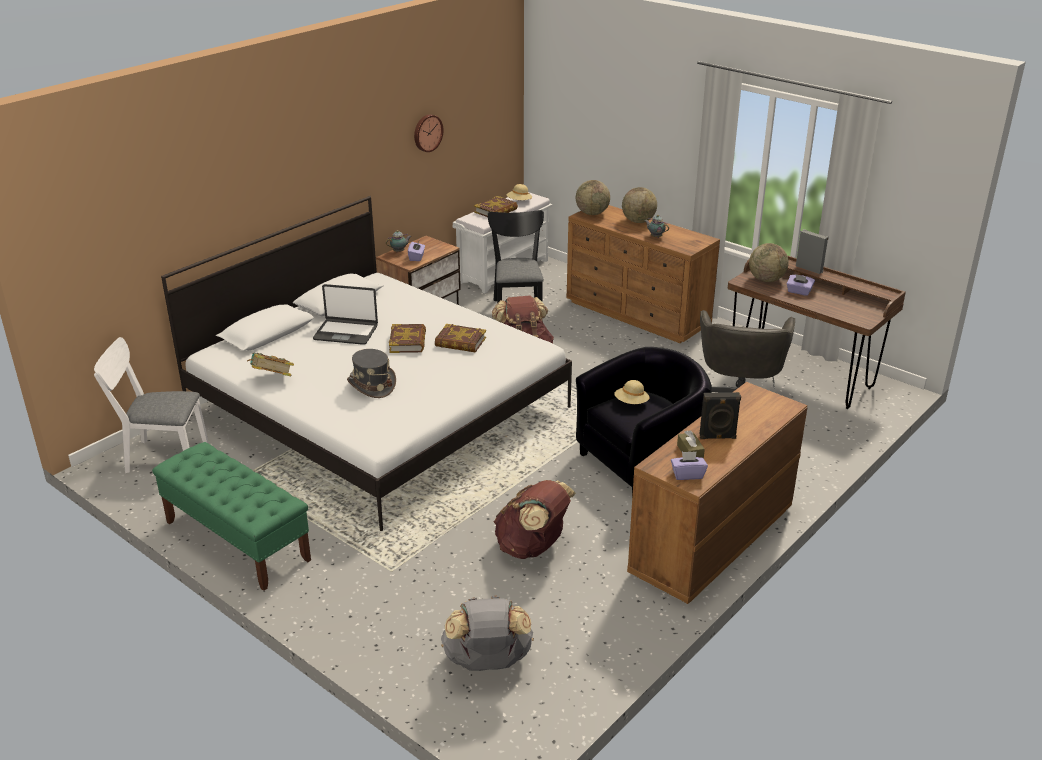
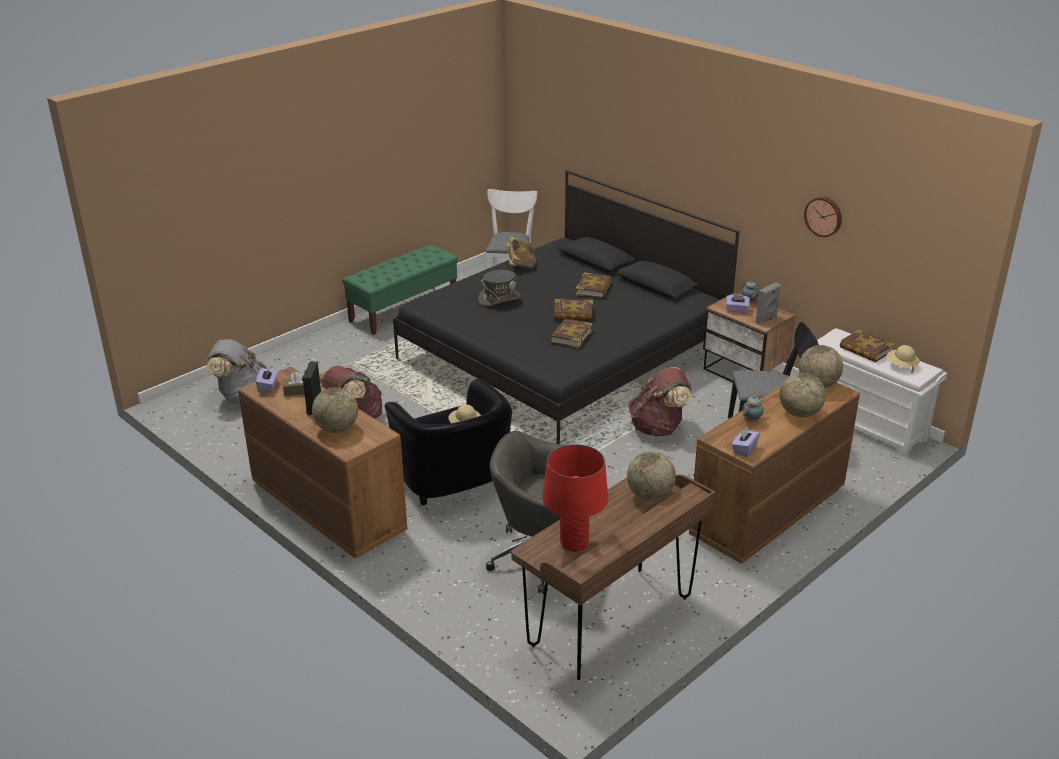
camera: 95 degrees right, 0 degrees up
(346, 332) = (594, 289): laptop -> book
(379, 410) = (562, 355): white bed -> black bed
(753, 417) = (337, 429): none -> globe
(799, 292) = (615, 515): purple tissue box -> purple tissue box (744, 449)
(809, 269) = (656, 519): grey speaker -> grey speaker (766, 320)
(844, 306) = (574, 544): none -> red table lamp

